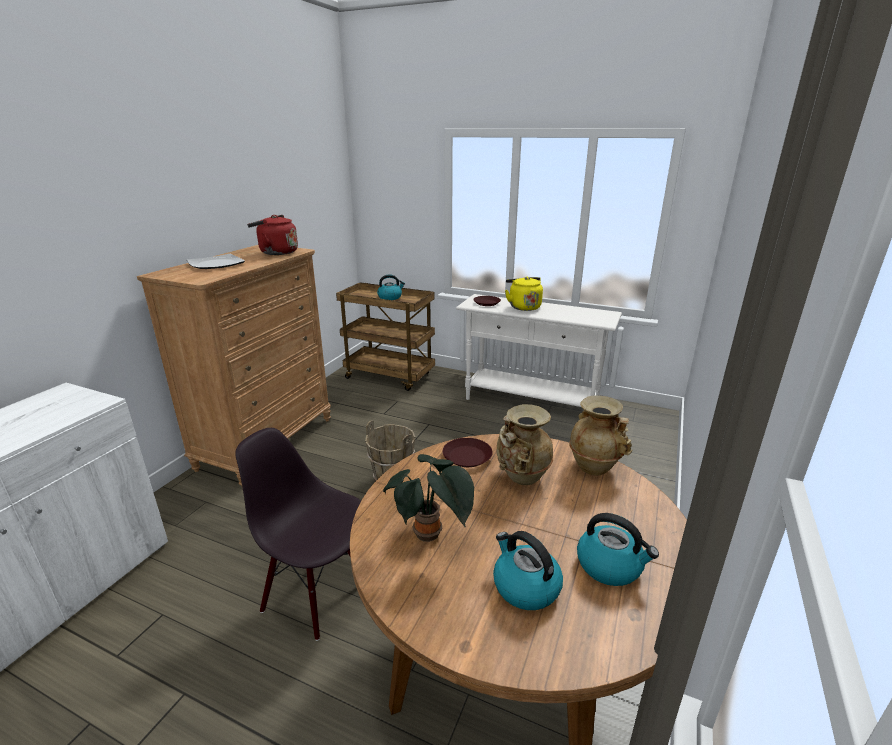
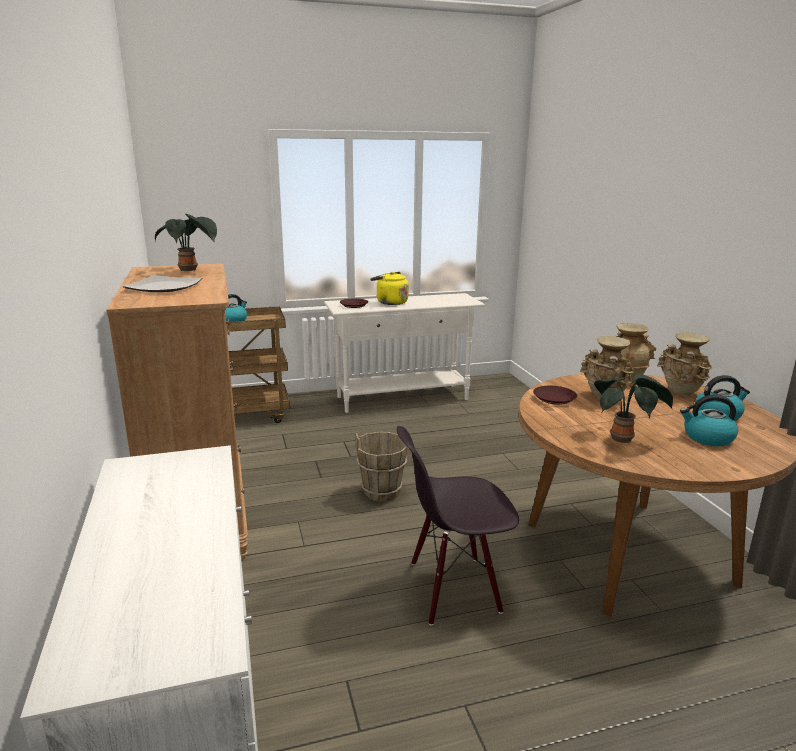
camera: 40 degrees left, 5 degrees down
(276, 252) = (190, 270): red kettle -> potted plant
(630, 512) = (681, 392): none -> beige vase

